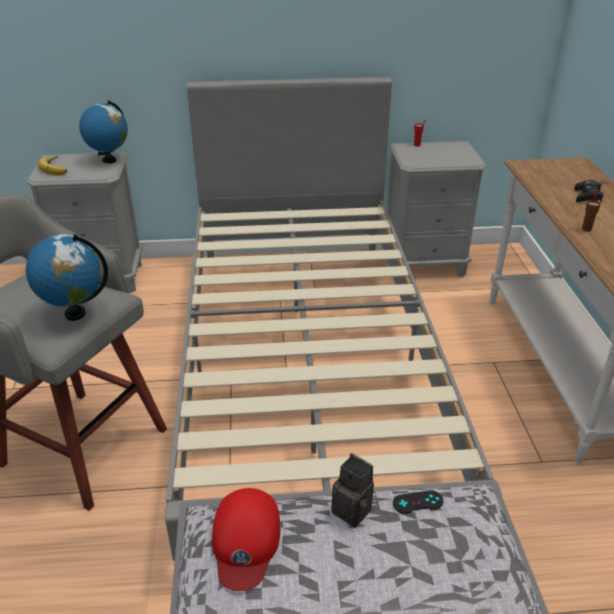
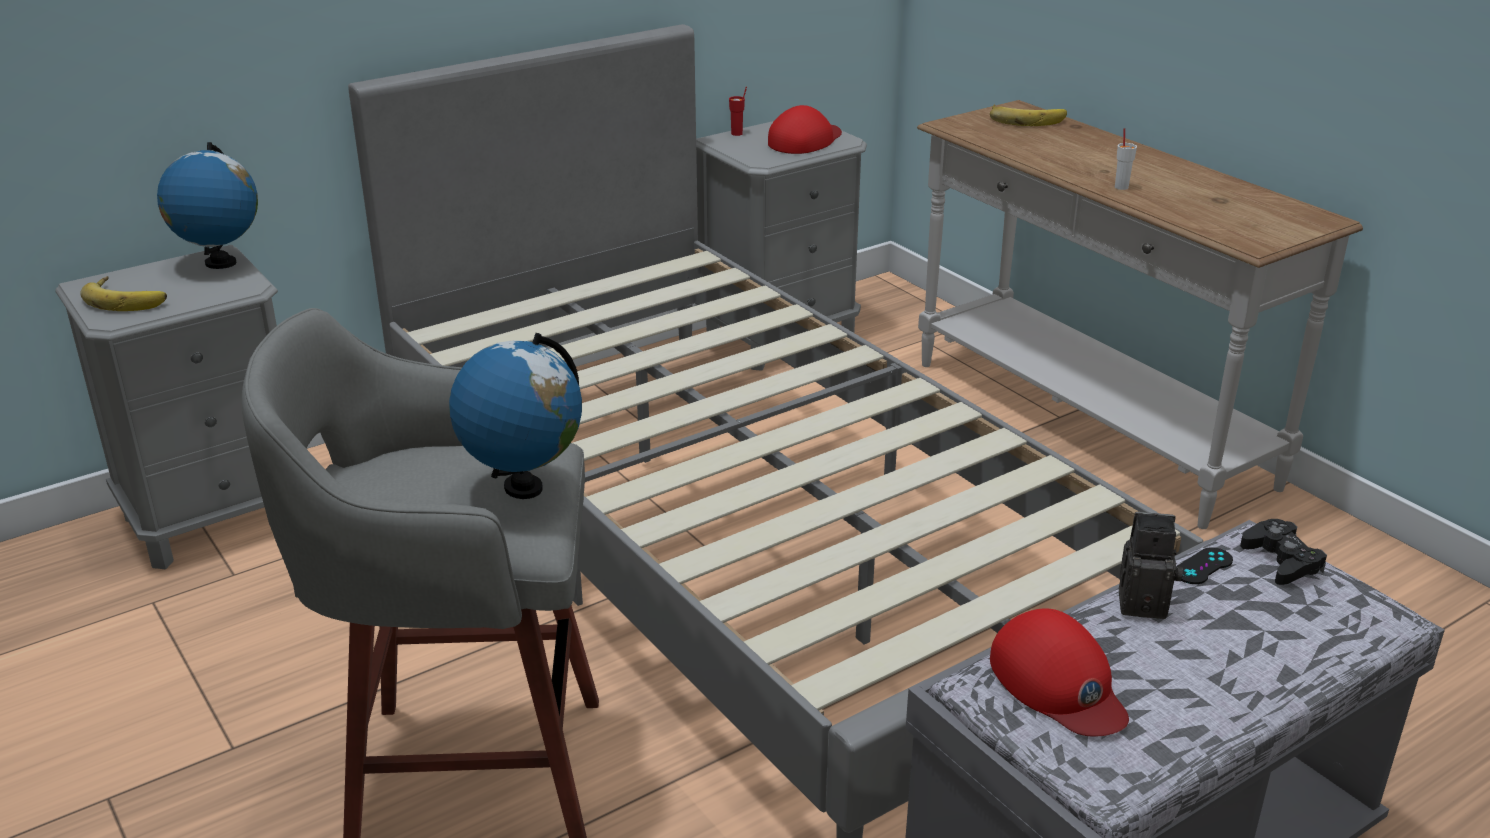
camera: 30 degrees left, 5 degrees down
(450, 156) = (805, 140): none -> red cap
(576, 170) = (1026, 119): none -> banana
(586, 229) = (1121, 187): brown cup -> white cup
(587, 196) = (1077, 148): black game controller -> black game controller (1281, 561)

